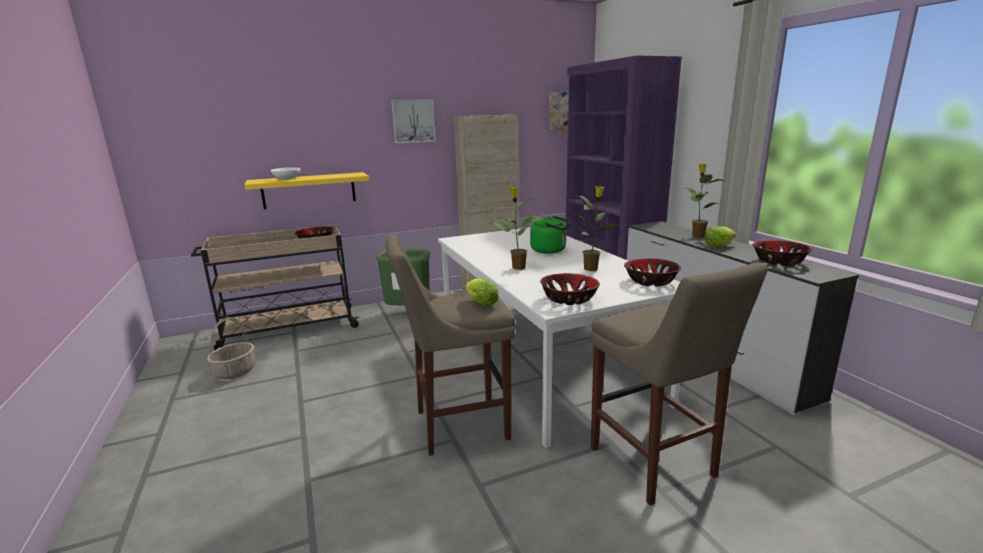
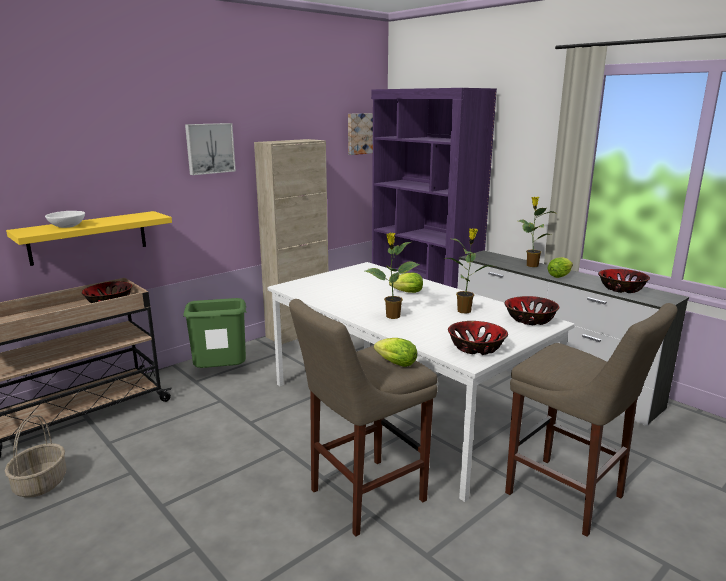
camera: 20 degrees left, 0 degrees up
(550, 250) = (405, 292): green kettle -> lettuce

